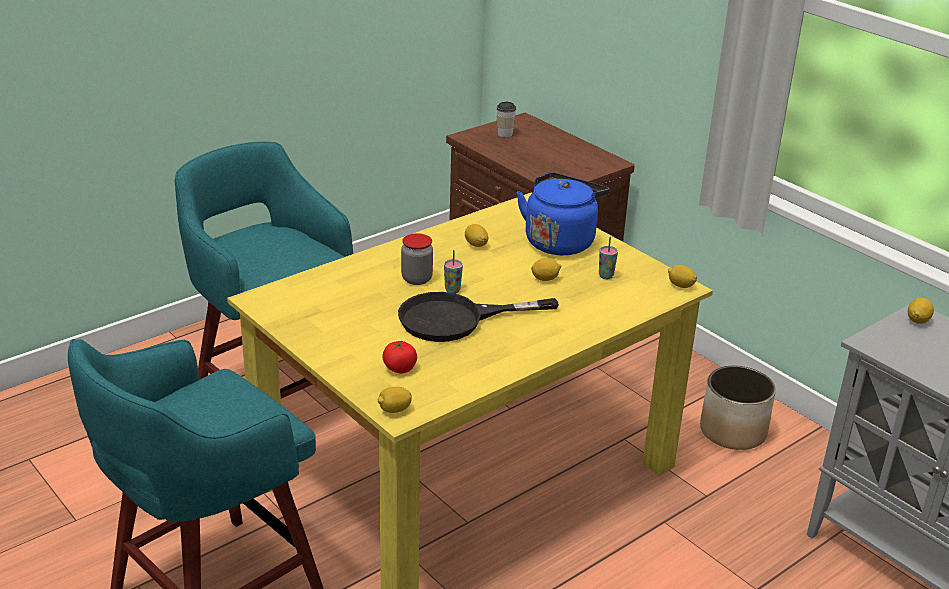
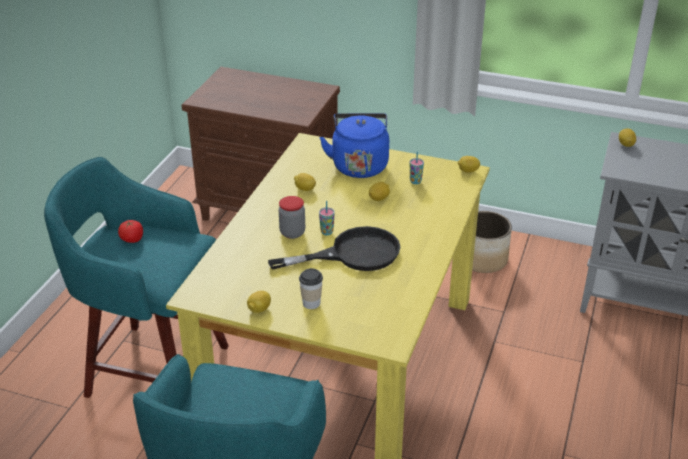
camera: 30 degrees left, 5 degrees up
(394, 410) = (385, 342): lemon -> lemon (259, 309)
(399, 368) = (355, 309): tomato -> tomato (132, 239)
(456, 319) = (353, 254): black frying pan -> black frying pan turned 150 degrees counterclockwise
(505, 134) = (225, 89): cup -> cup (311, 303)

